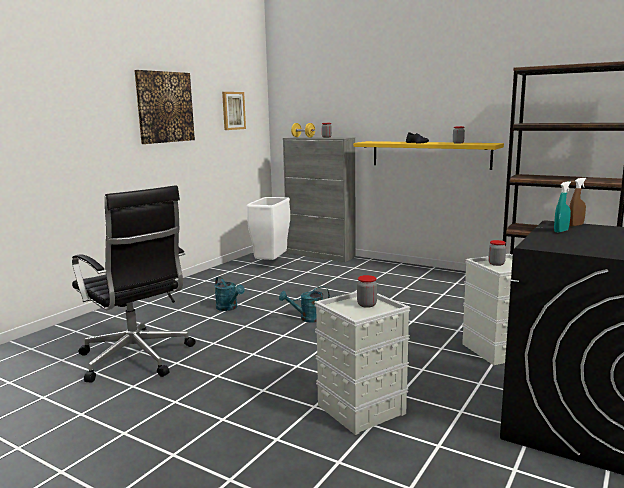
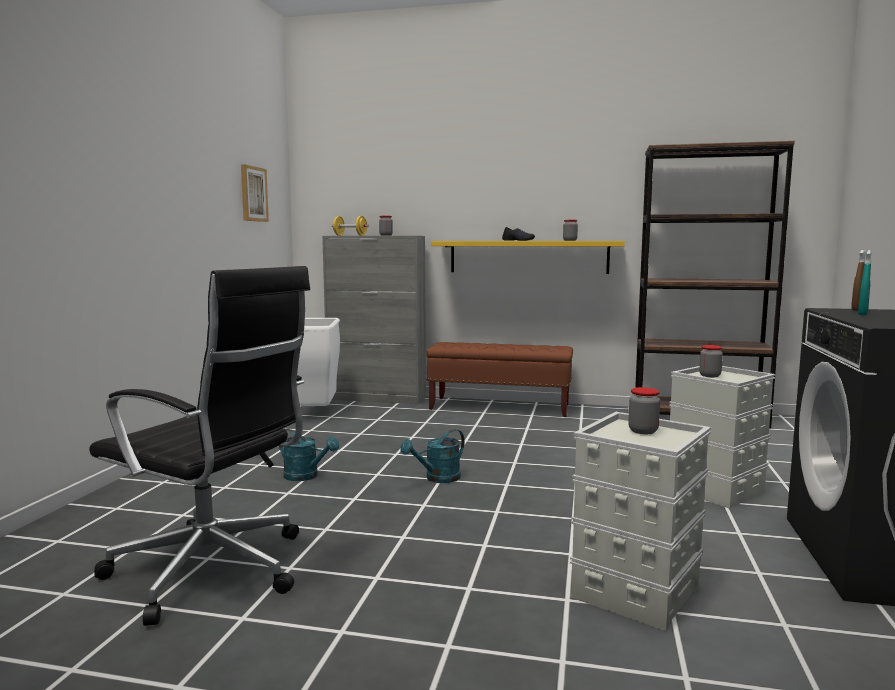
camera: 20 degrees left, 5 degrees down
(165, 107) = (172, 175): picture -> none
(401, 269) = (500, 407): none -> brown bench

